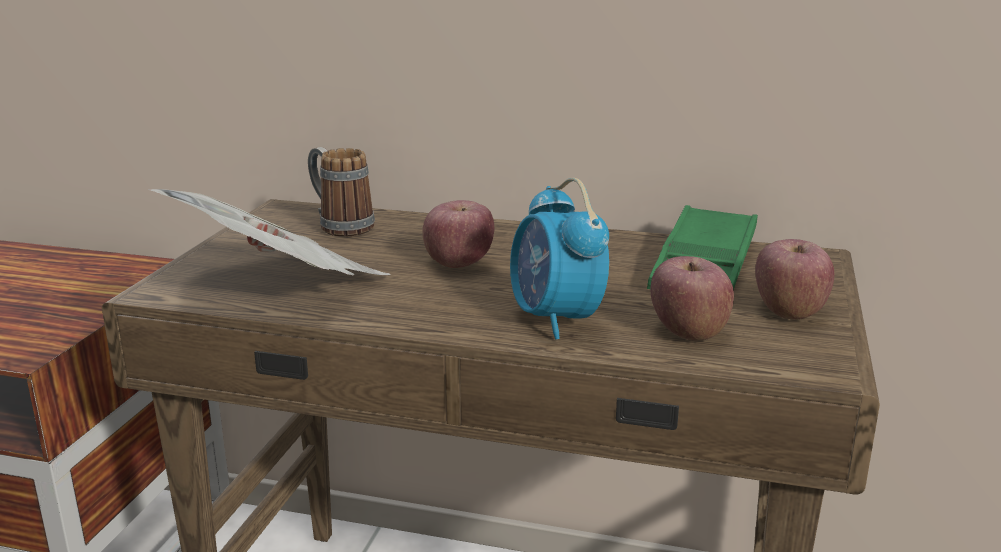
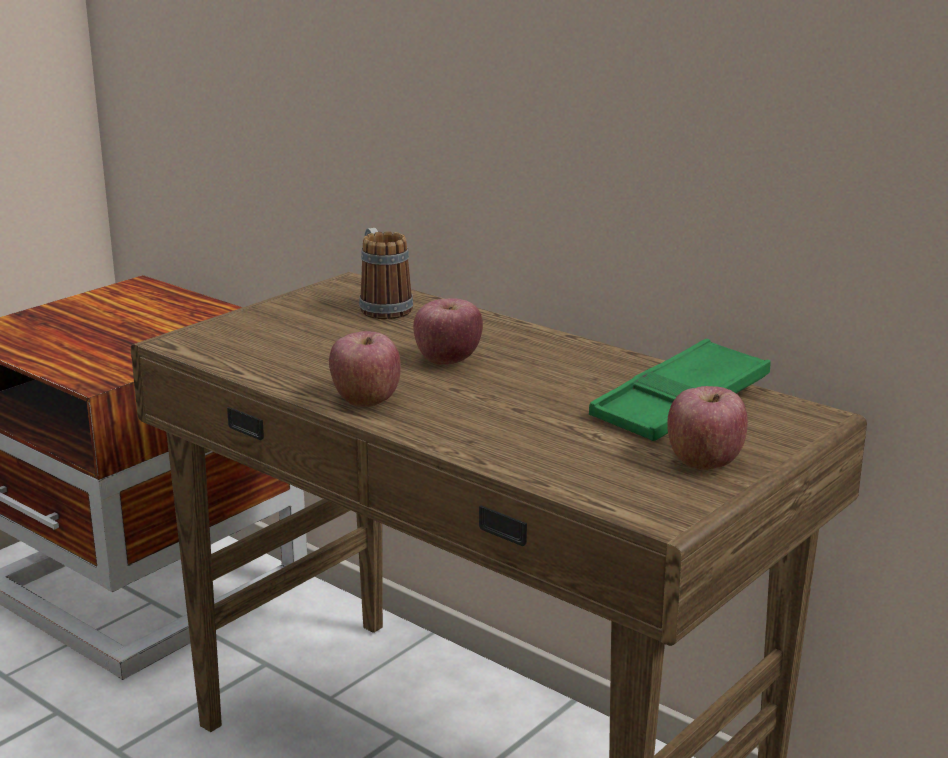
camera: 25 degrees right, 0 degrees up
(281, 288) = (274, 356): newspaper -> none
(555, 319) = (472, 426): alarm clock -> none
(688, 331) = (579, 459): apple -> apple (366, 399)

